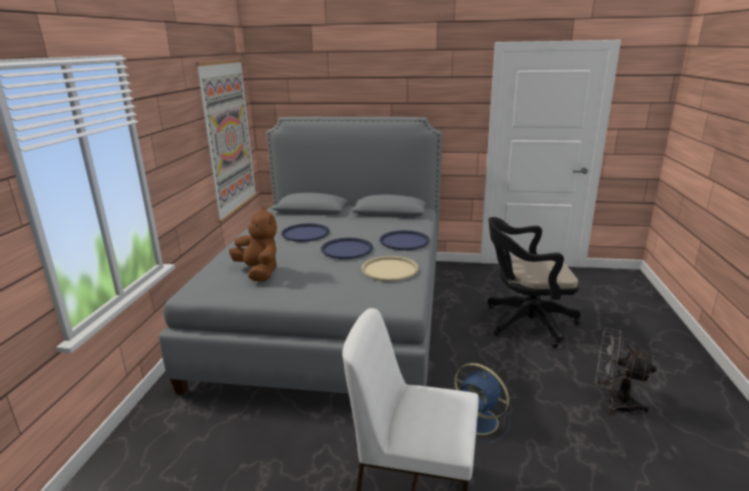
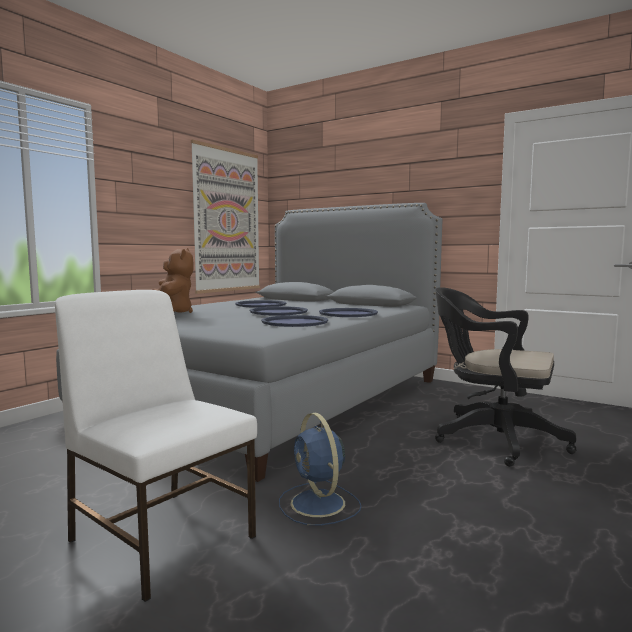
camera: 25 degrees right, 15 degrees down
(390, 269) = (295, 322): beige tray -> blue tray
(613, 402) = (541, 535): grey fan -> none

